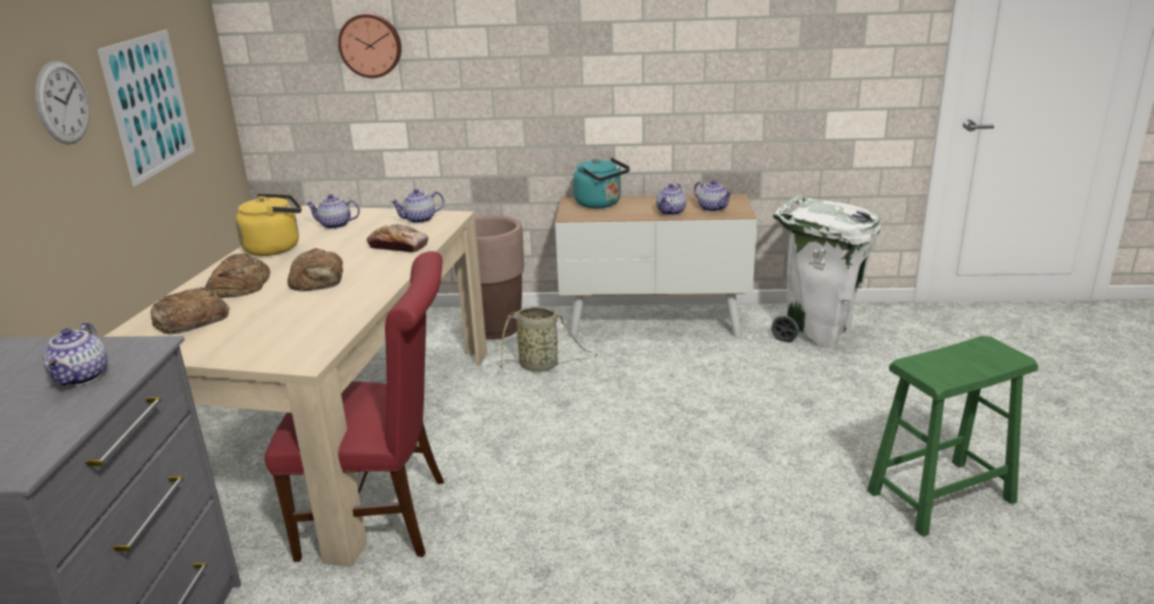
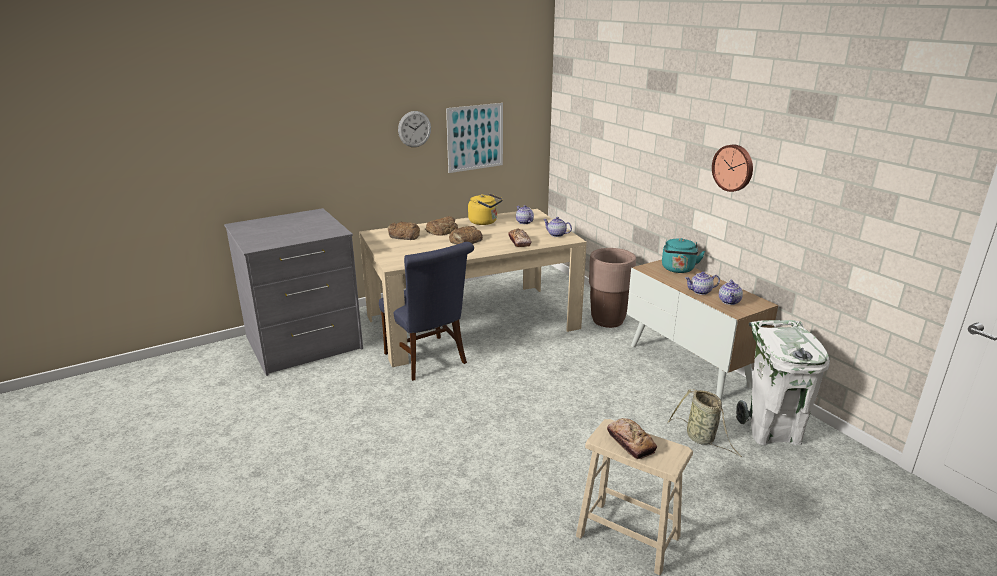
camera: 55 degrees right, 0 degrees up
(83, 377) = (310, 232): teapot -> none
(371, 45) = (603, 130): wall clock -> wall clock (733, 167)
(384, 516) = (428, 360): red chair -> blue chair
(542, 366) = (590, 348): basket -> basket (702, 439)
(941, 497) = (628, 536): green stool -> beige stool
(956, 363) = (630, 442): none -> bread

